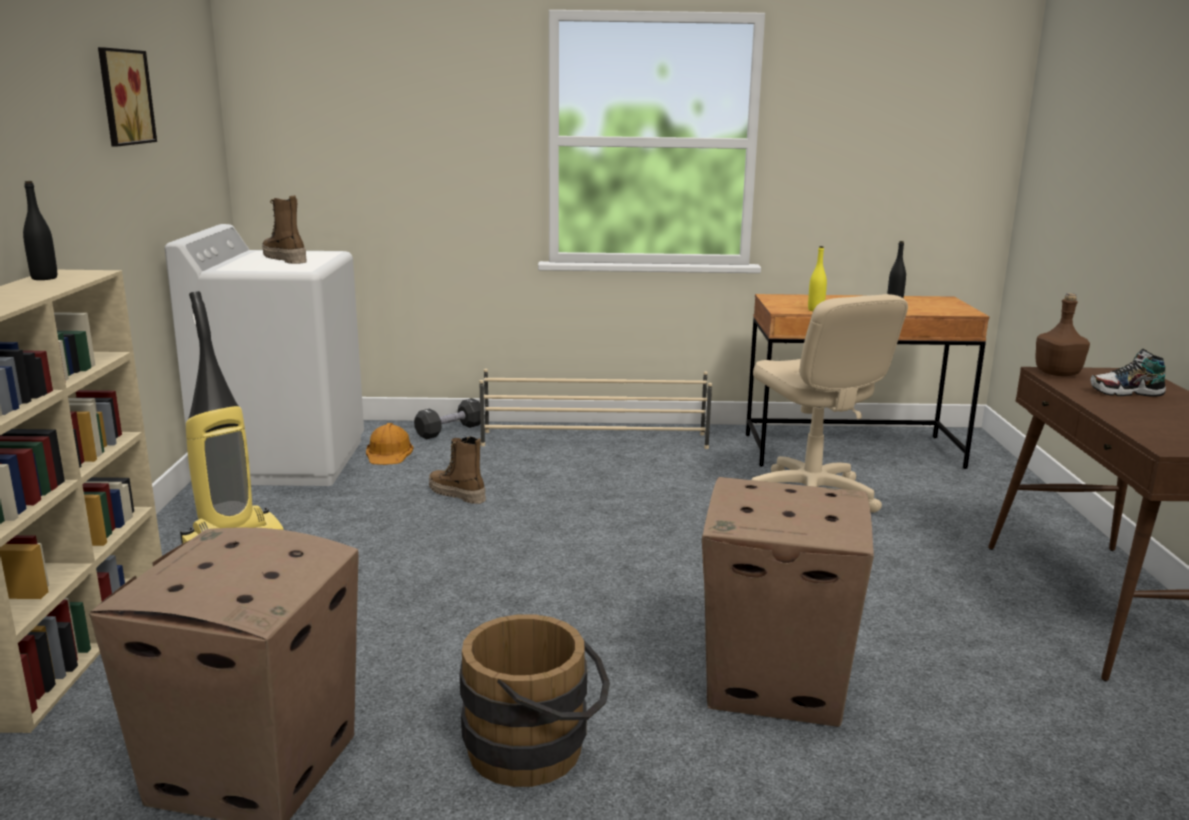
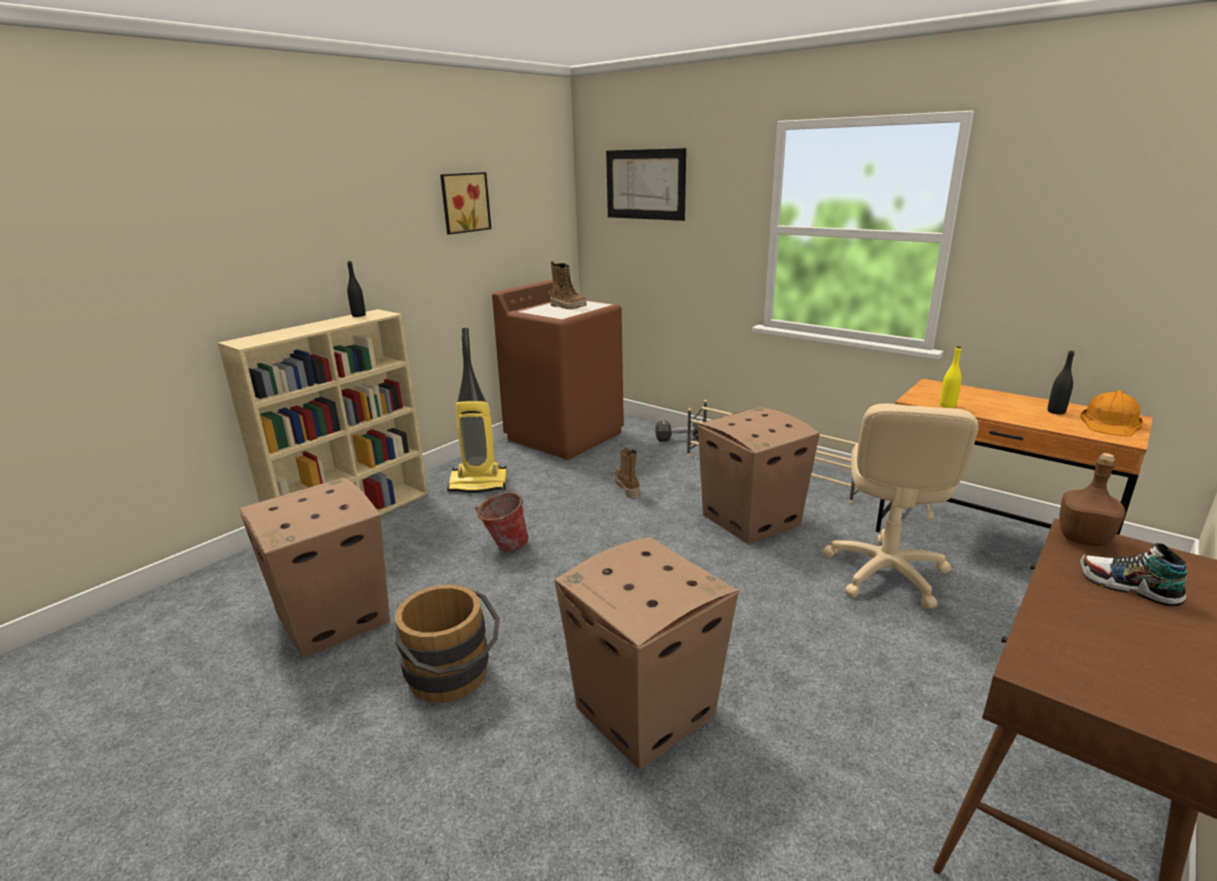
camera: 40 degrees right, 5 degrees up
(284, 259) = (568, 307): boot -> boot turned 135 degrees clockwise
(284, 460) = (565, 435): white washing machine -> brown washing machine
(353, 84) = (645, 184): none -> picture
(389, 452) = (626, 445): orange hard hat -> orange hard hat (1111, 423)
(389, 600) = (504, 546): none -> bucket
(637, 489) = (749, 520): none -> cardboard box

